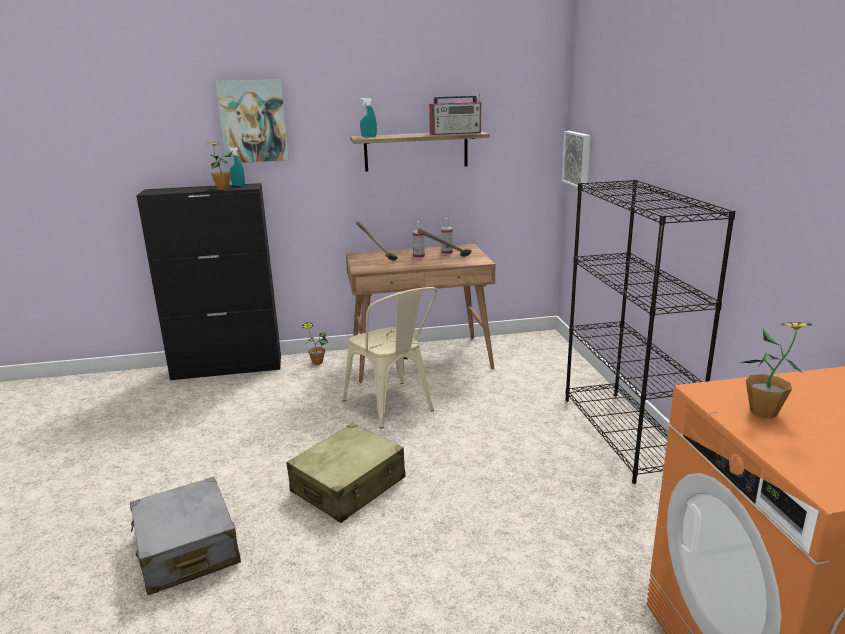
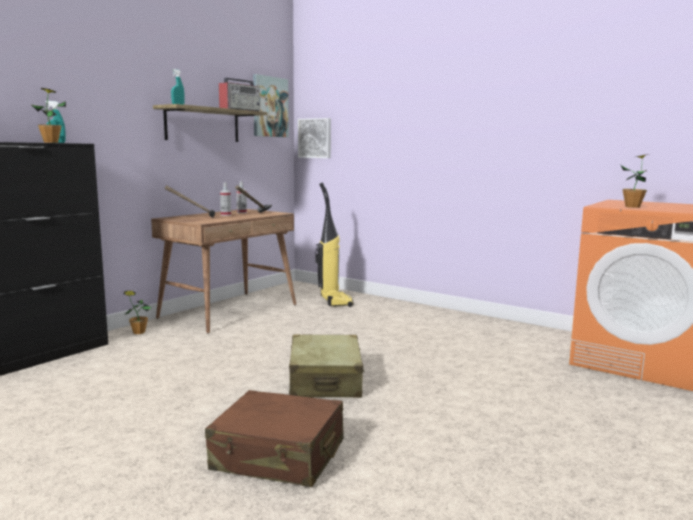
camera: 45 degrees left, 10 degrees down
(187, 550) = (278, 456): grey suitcase -> brown suitcase
(253, 121) = (65, 78): picture -> picture (270, 107)
(393, 407) = (266, 338): beige chair -> none
(542, 376) = (335, 301): none -> vacuum cleaner
(625, 434) = (431, 312): black bookcase -> none

